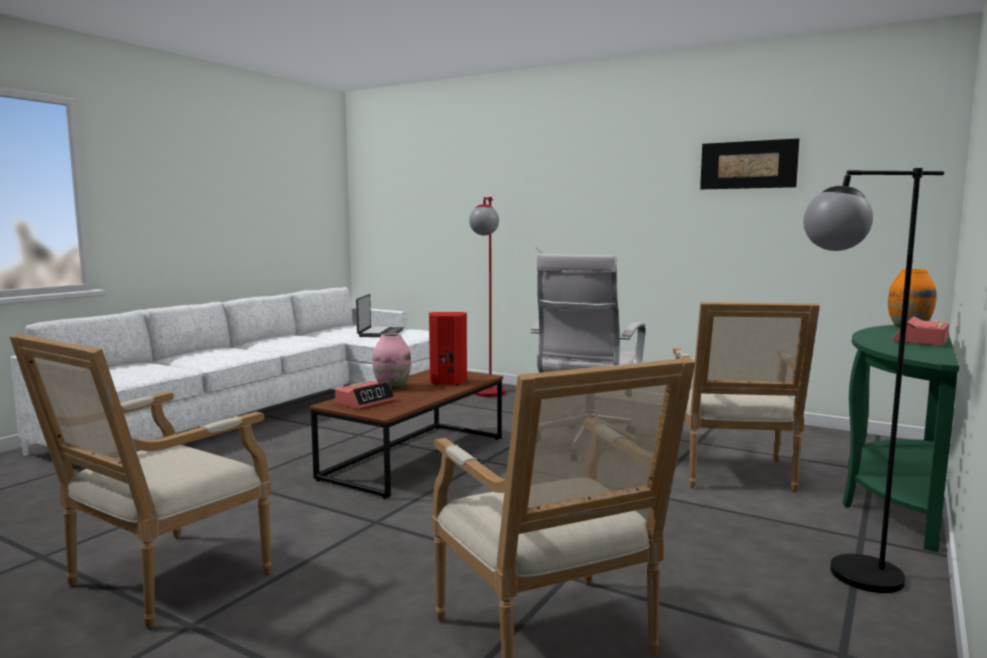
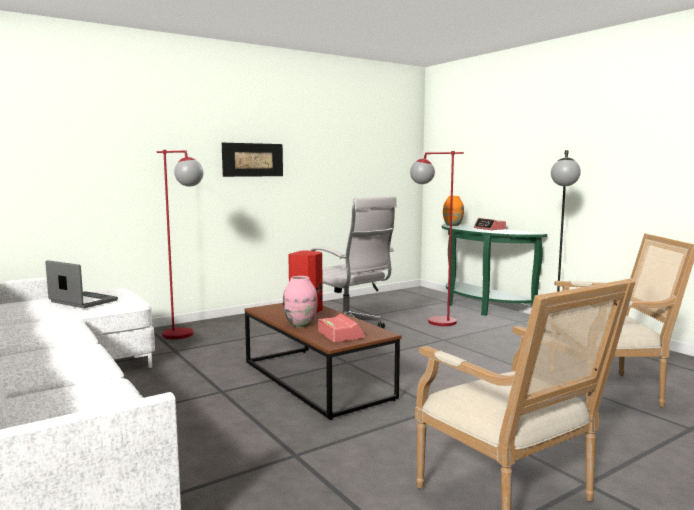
camera: 65 degrees left, 0 degrees up
(733, 476) = (432, 321): armchair -> red floor lamp
(748, 165) = (336, 135): picture -> picture (253, 160)

